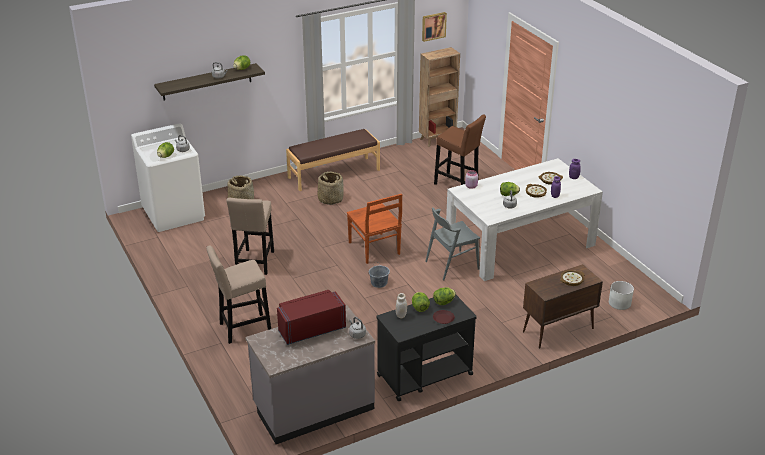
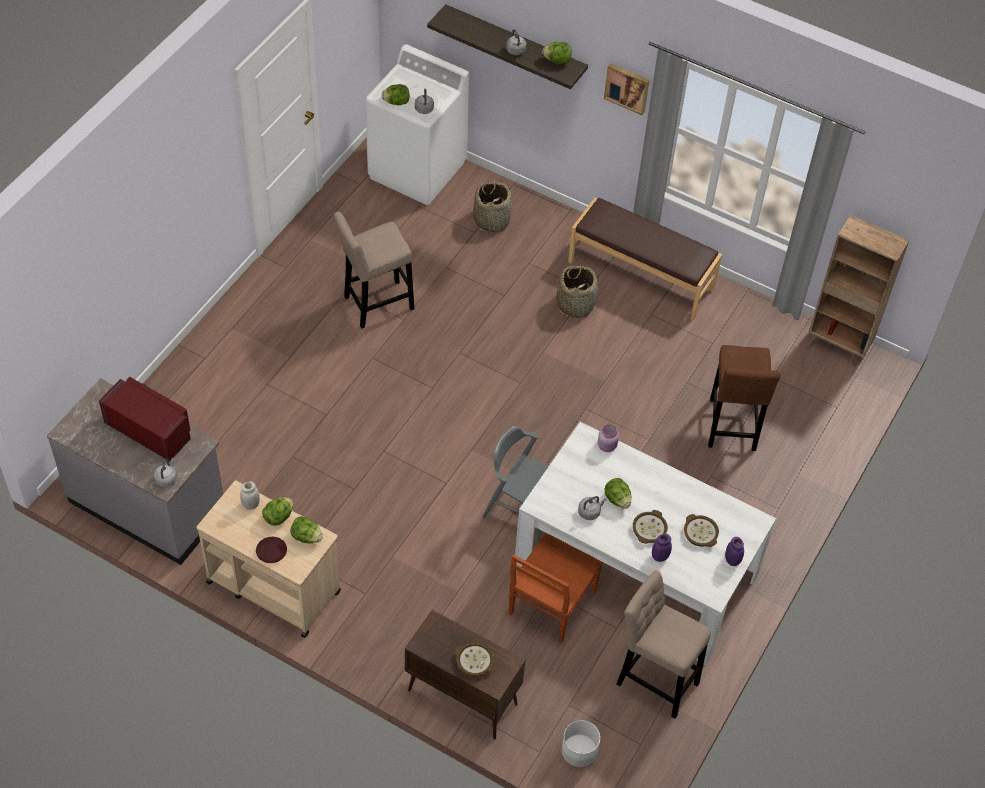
camera: 55 degrees right, 20 degrees up
(242, 328) = (242, 363): beige stool -> beige stool (654, 680)
(374, 249) = (497, 409): brown chair -> brown chair (551, 604)
(379, 283) = (425, 450): grey bucket -> none
(424, 375) = (273, 586): black cart -> beige cart
(433, 26) = (889, 192): picture -> picture (627, 87)

